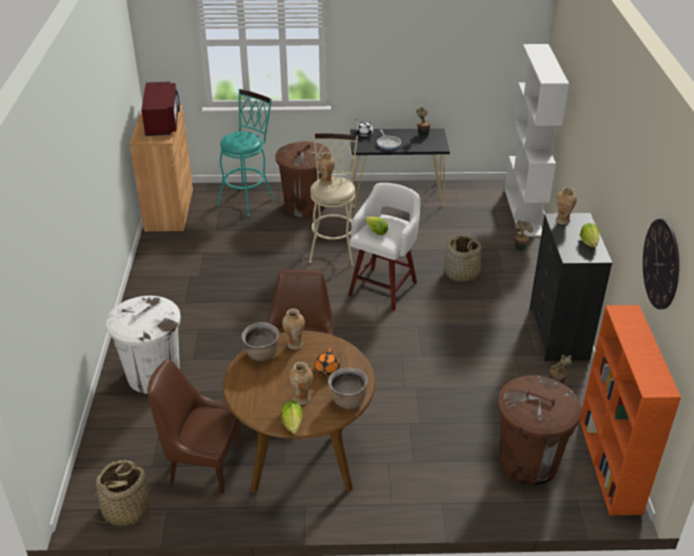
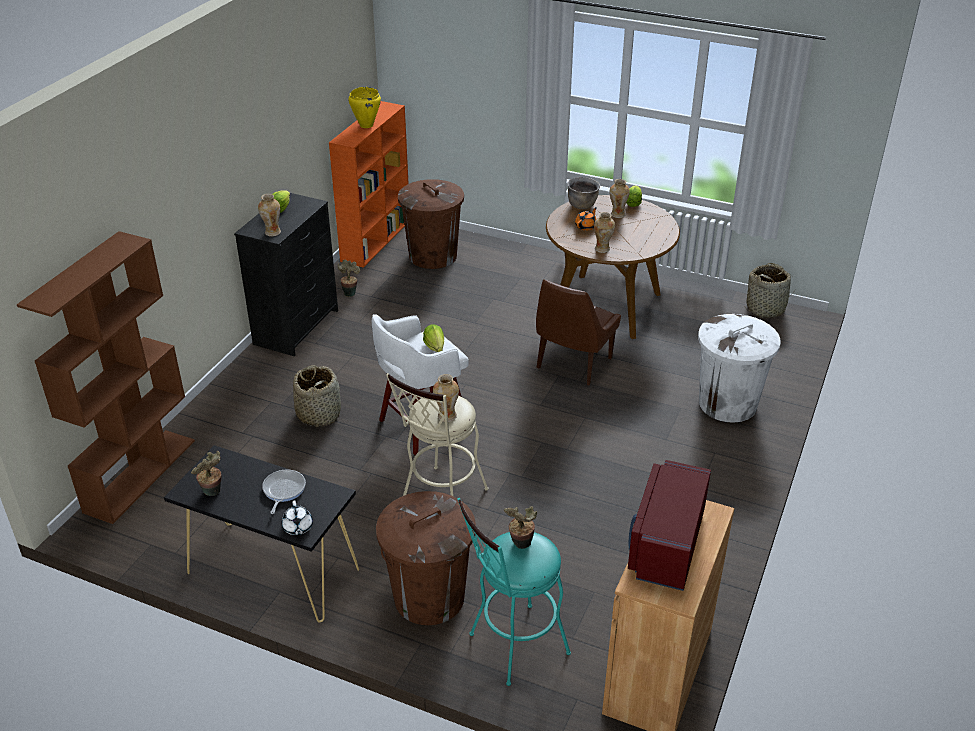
camera: 155 degrees left, 0 degrees up
(203, 464) = (694, 320): brown chair -> none
(262, 354) = (635, 249): brown cooking pot -> none
(520, 248) = (214, 425): potted plant -> potted plant (520, 544)
(524, 212) = (140, 475): white bookcase -> brown bookcase
(637, 343) = (366, 125): none -> yellow cooking pot
(661, 264) = (326, 88): wall clock -> none

